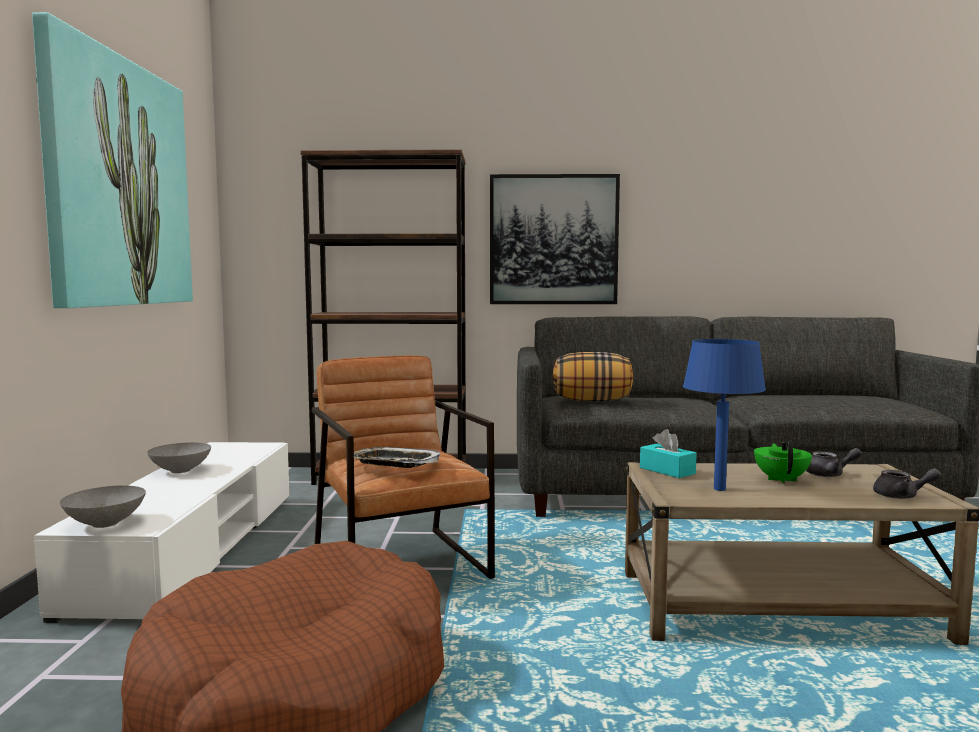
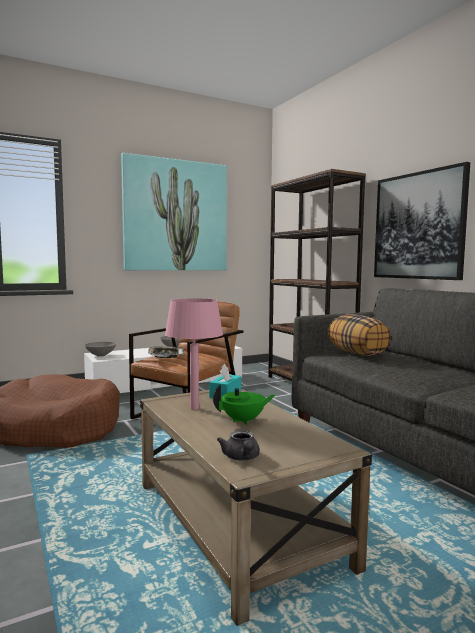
camera: 60 degrees right, 0 degrees up
(720, 489) = (194, 408): blue table lamp -> pink table lamp
(830, 474) = (285, 433): grey teapot -> none

